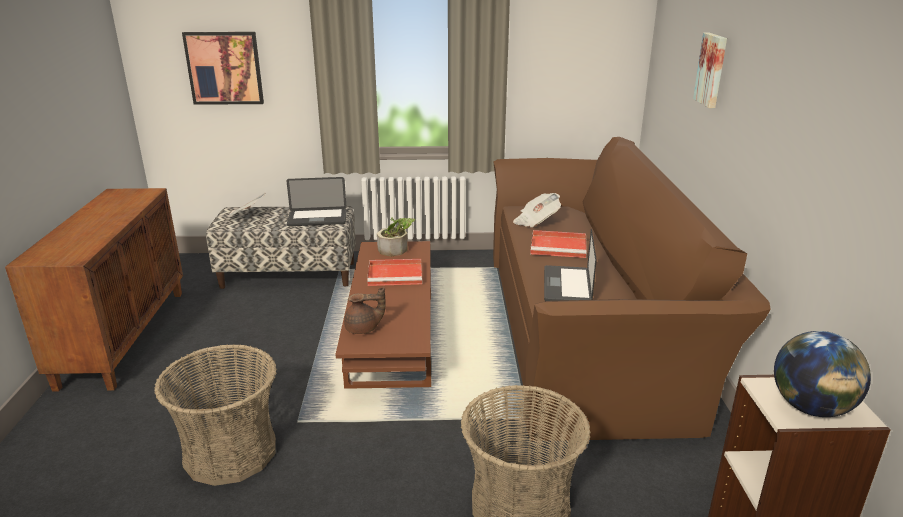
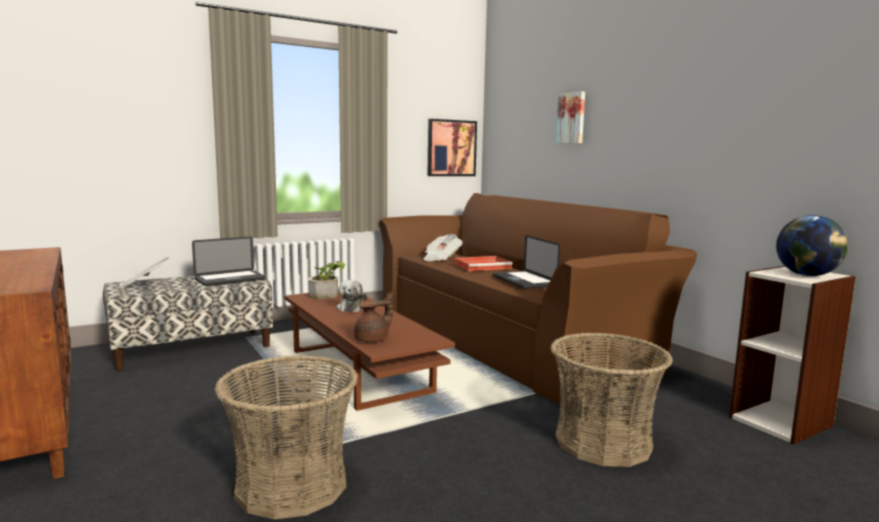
camera: 30 degrees left, 15 degrees down
(224, 68) = (106, 130): picture -> picture (451, 148)
(396, 274) = (351, 308): red tray -> plush toy

